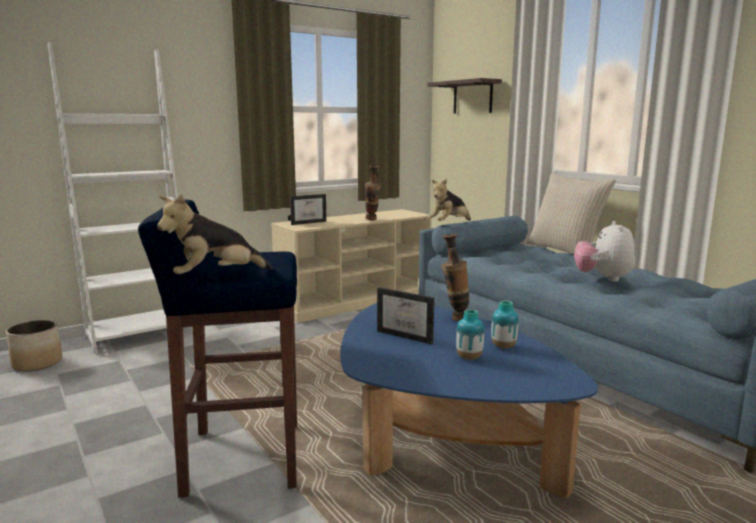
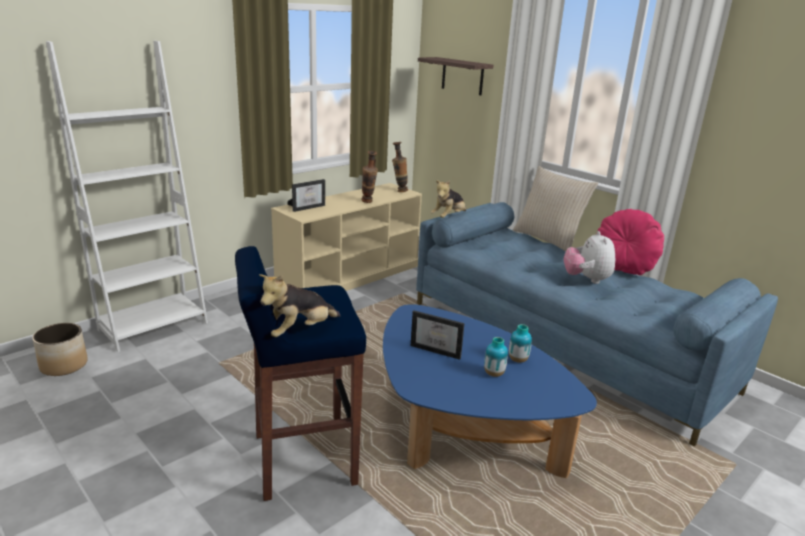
camera: 10 degrees left, 10 degrees up
(454, 318) = (470, 326): vase -> vase (399, 191)
(650, 271) = (623, 269): none -> pink pillow

